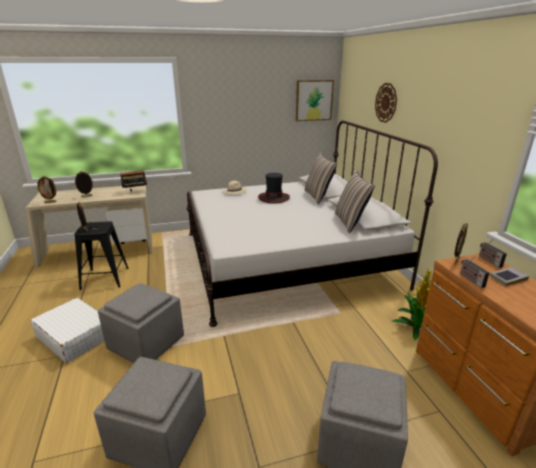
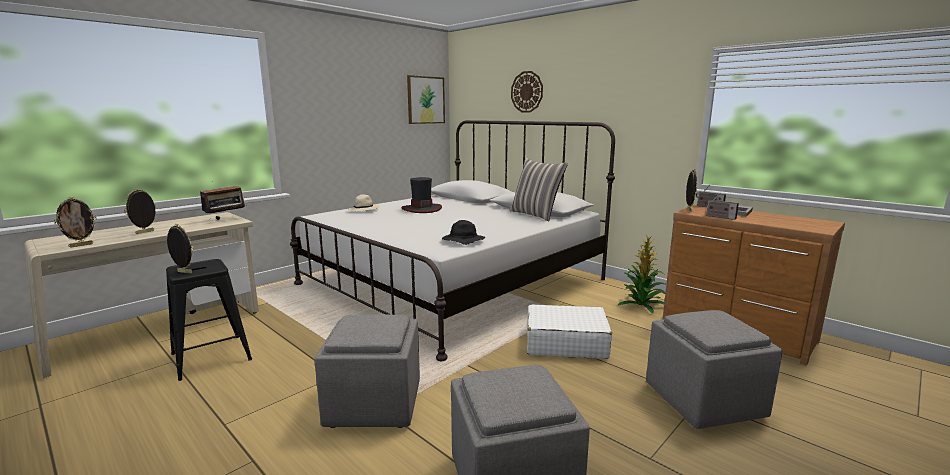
camera: 30 degrees left, 10 degrees down
(75, 337) = (243, 434): white suitcase -> white suitcase (565, 343)
(252, 241) = (462, 241): none -> black hat
(318, 196) = (469, 203): pillow -> none

